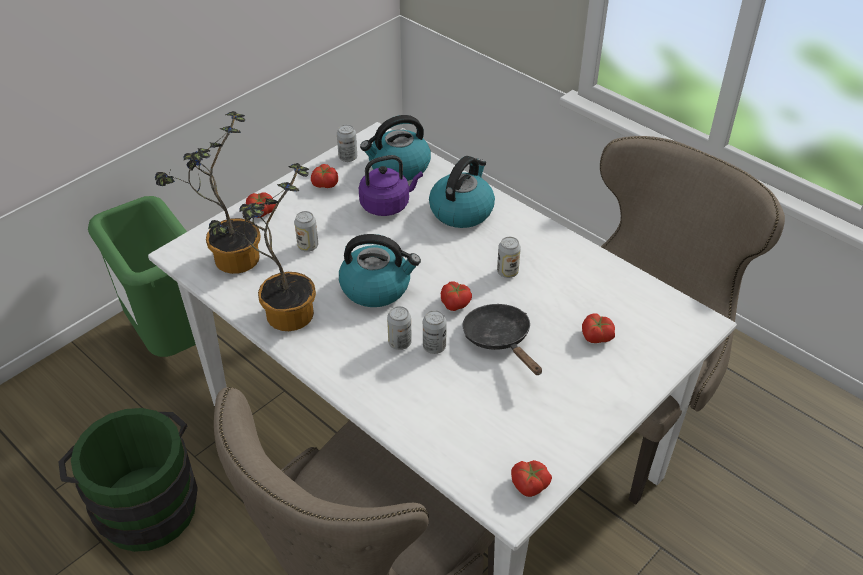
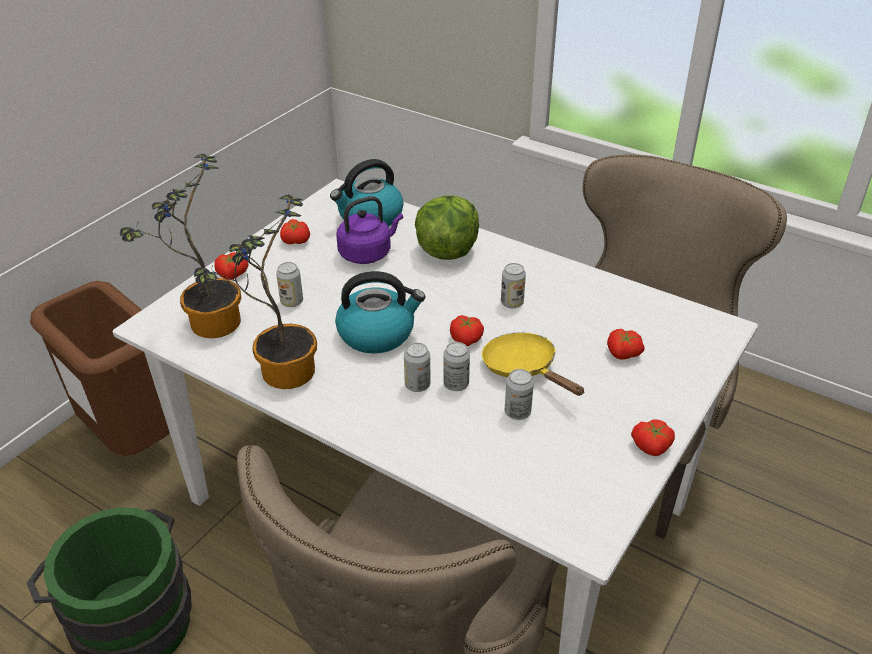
camera: 10 degrees left, 5 degrees down
(170, 342) = (130, 442): green trash can -> brown trash can
(348, 158) = (314, 214): can -> can (517, 412)
(461, 210) = (447, 250): kettle -> lettuce
(500, 340) = (524, 369): black frying pan -> yellow frying pan
(529, 486) = (601, 512): tomato -> tomato (651, 447)

